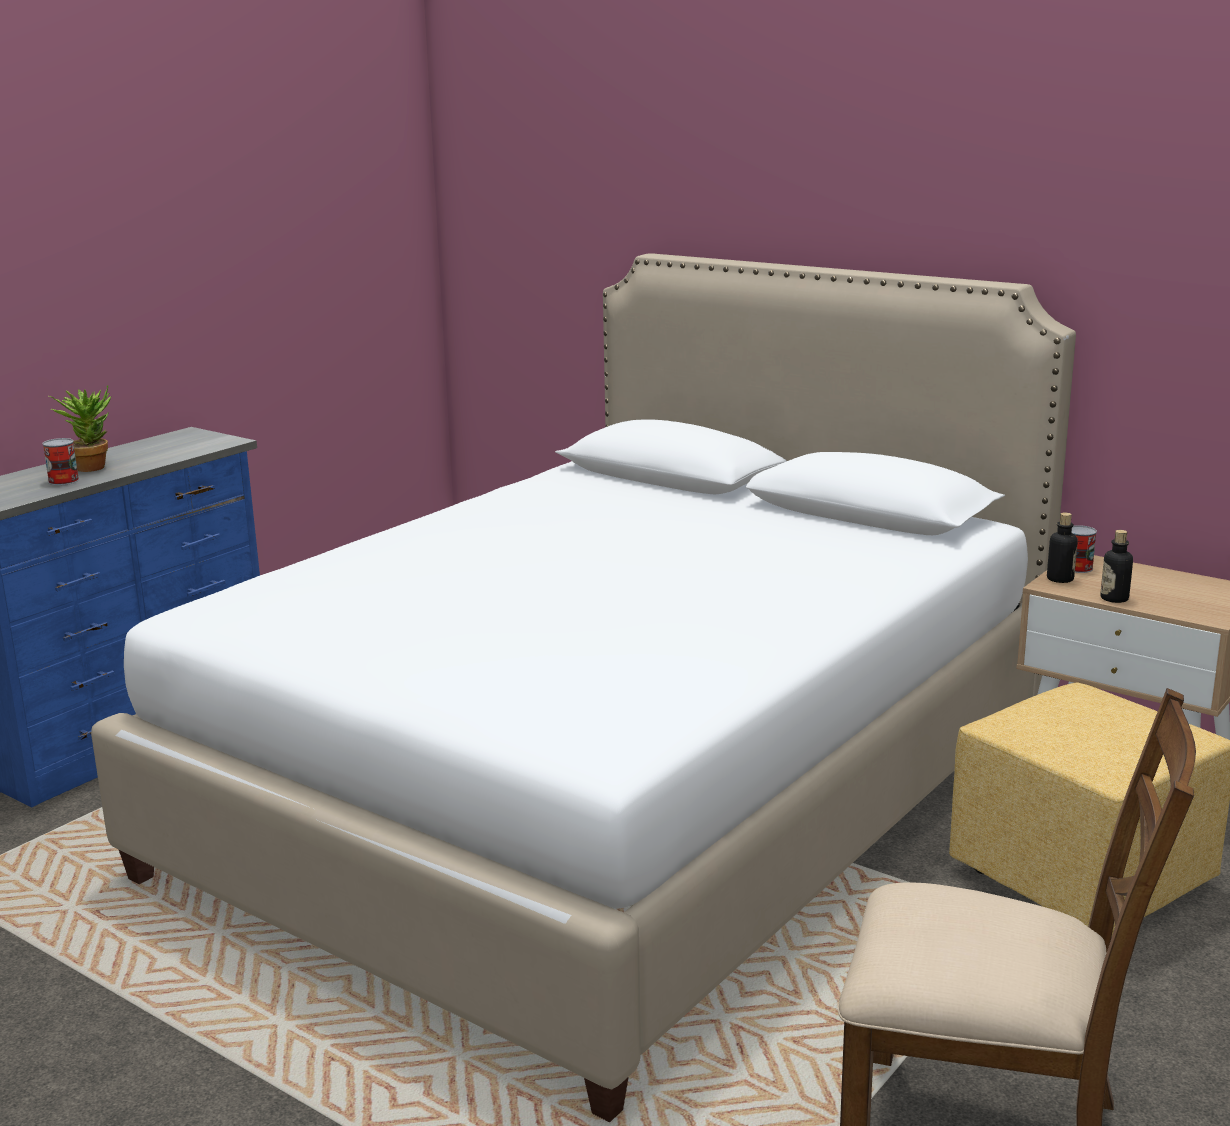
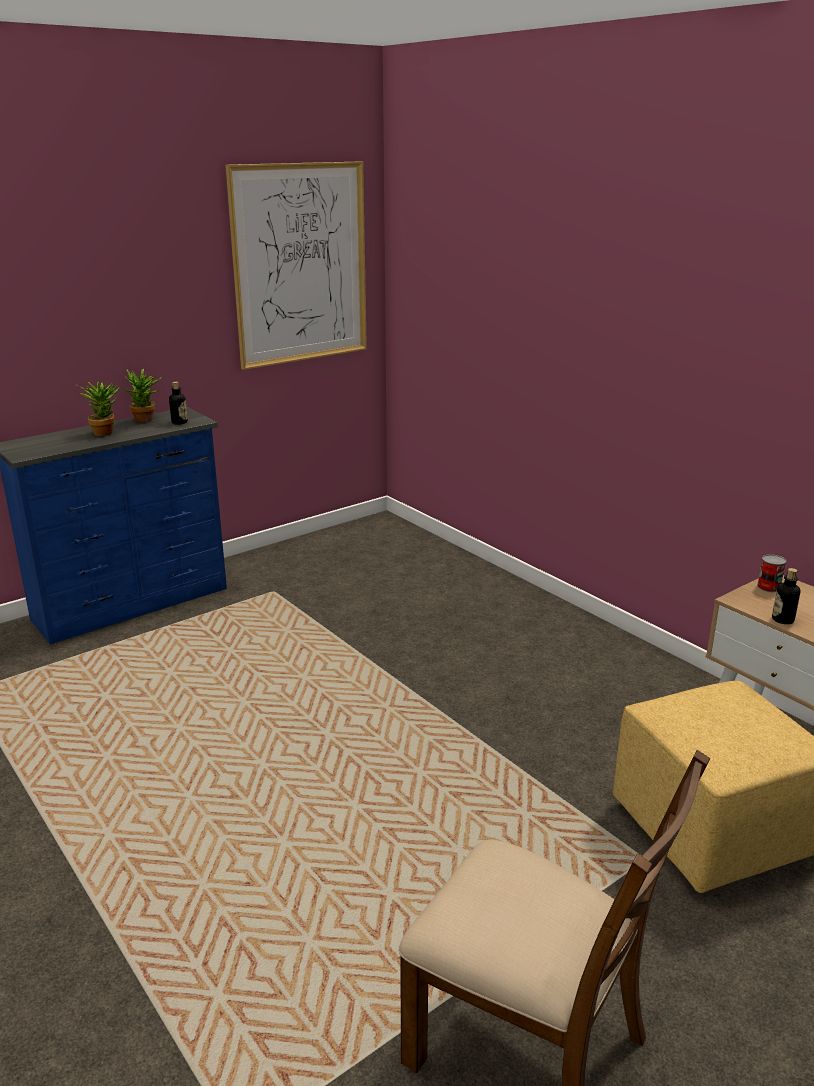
camera: 15 degrees right, 5 degrees up
(63, 481) = (80, 441): can -> none
(144, 447) = (147, 420): none -> potted plant
(329, 210) = (300, 264): none -> picture
(620, 796) = (407, 700): white bed -> none
(1060, 579) = (748, 595): bottle -> bottle (179, 422)

